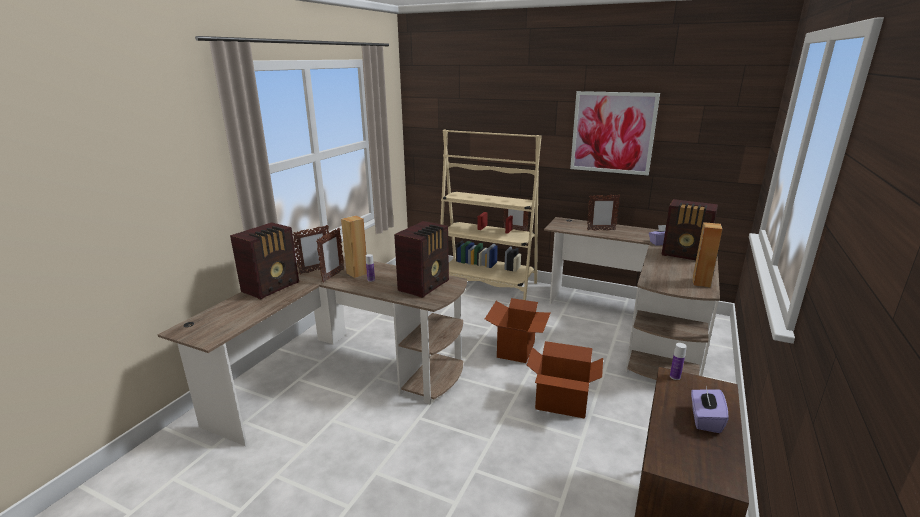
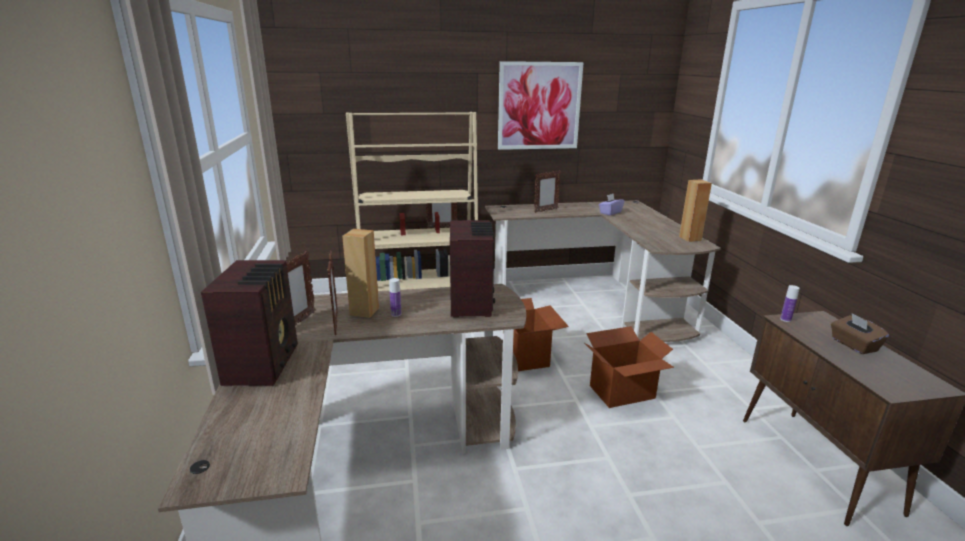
camera: 35 degrees left, 0 degrees up
(685, 255) = (643, 219): radio -> none
(705, 420) = (853, 345): purple tissue box -> brown tissue box

